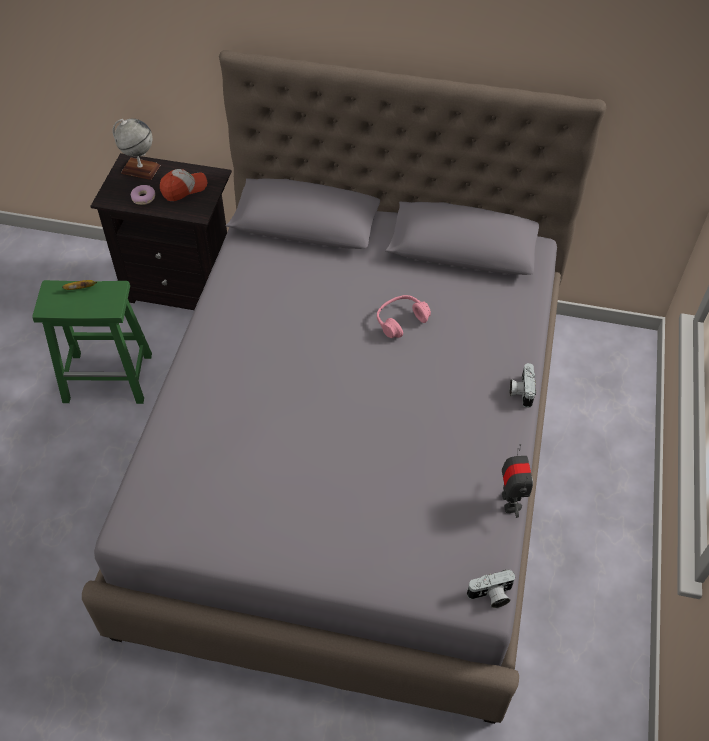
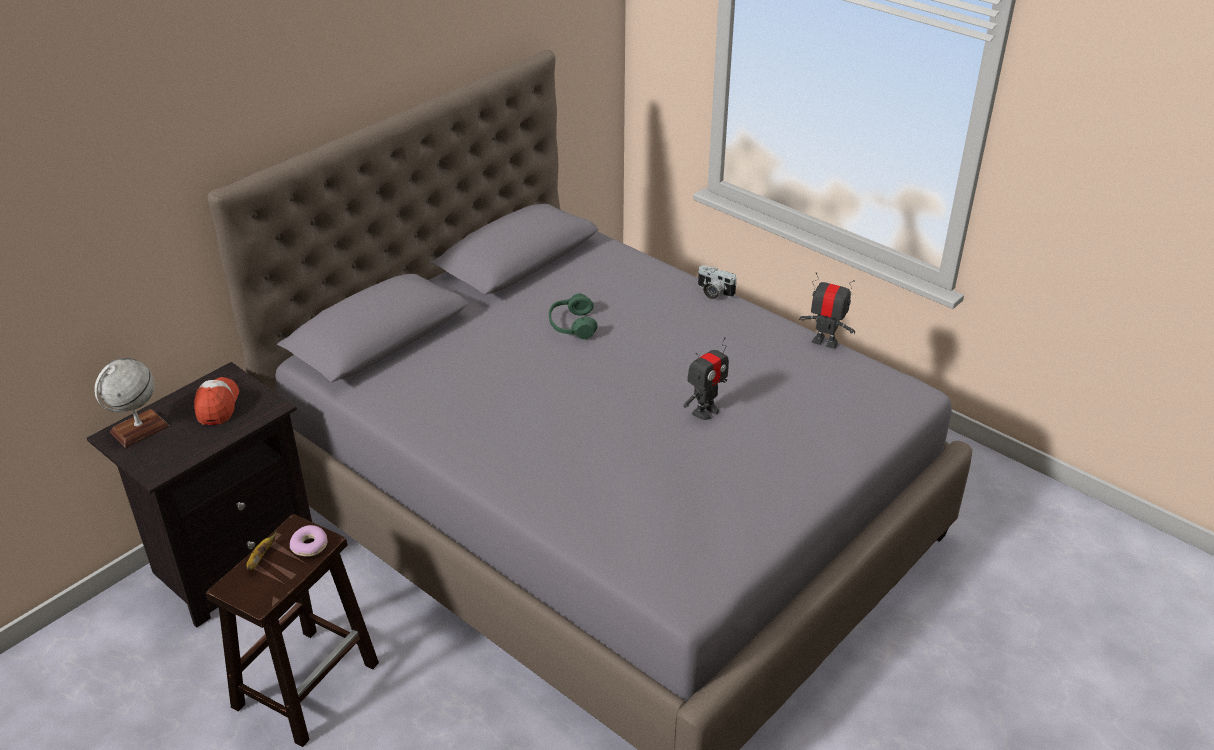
camera: 60 degrees left, 15 degrees down
(110, 377) = (307, 683): green stool -> brown stool
(143, 198) = (193, 441): donut -> donut (310, 546)
(350, 453) = (705, 411): none -> toy robot
(401, 321) = (572, 325): pink headphones -> green headphones
(491, 595) = (911, 387): camera -> none

